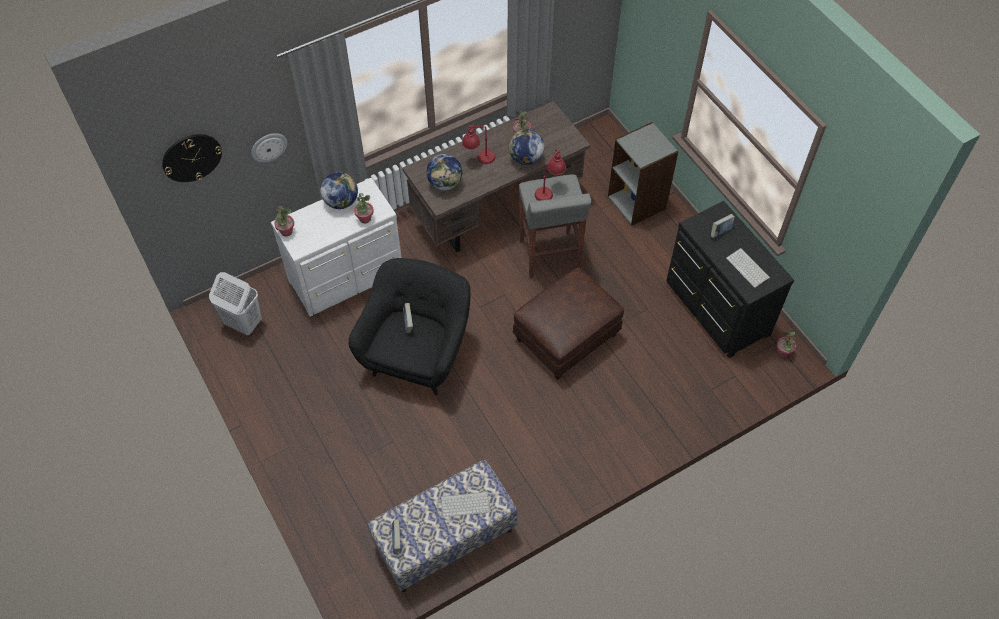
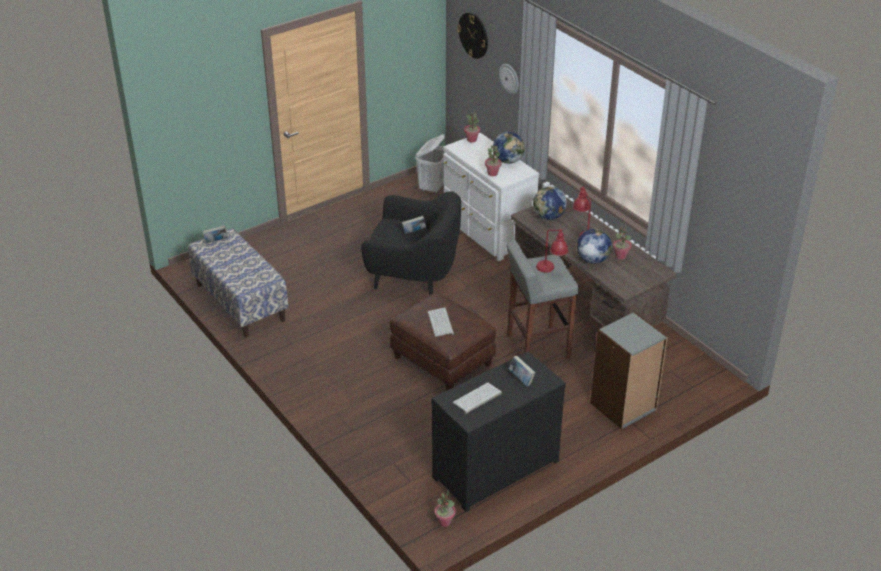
camera: 85 degrees right, 20 degrees down
(466, 503) = (244, 272): keyboard -> keyboard (441, 323)

